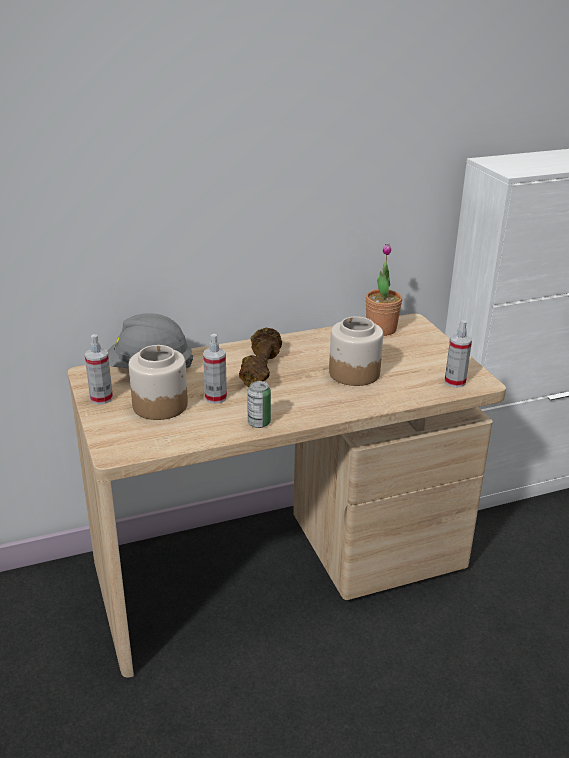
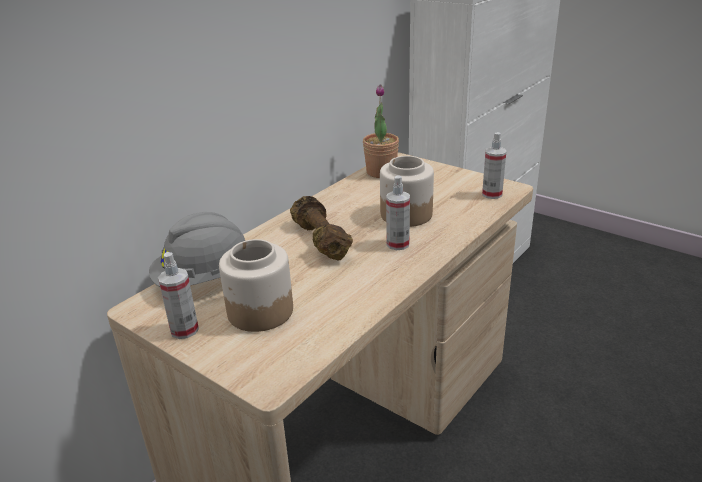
camera: 30 degrees left, 0 degrees up
(215, 397) = (309, 282): spray bottle -> spray bottle (398, 244)
(259, 423) = (380, 289): can -> none

